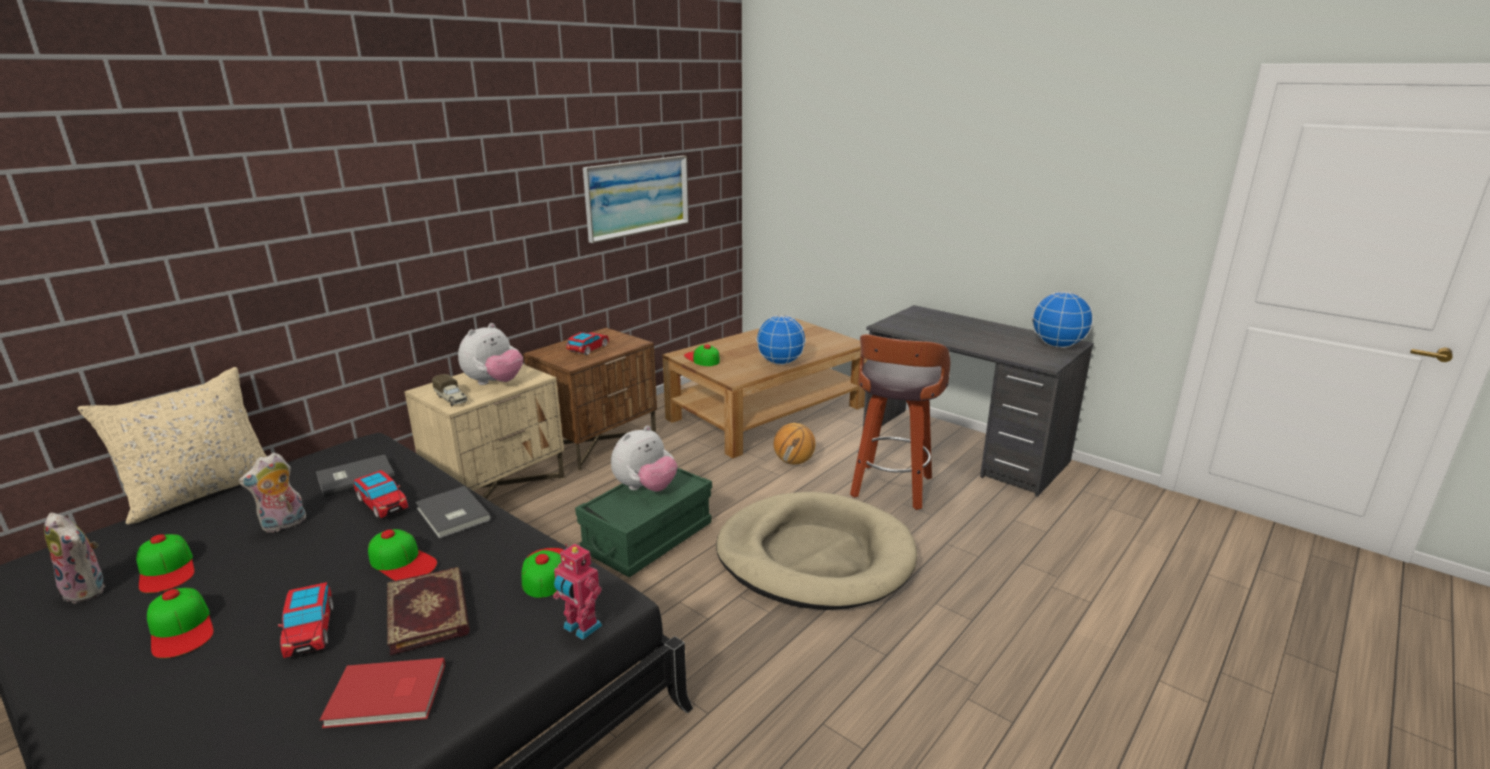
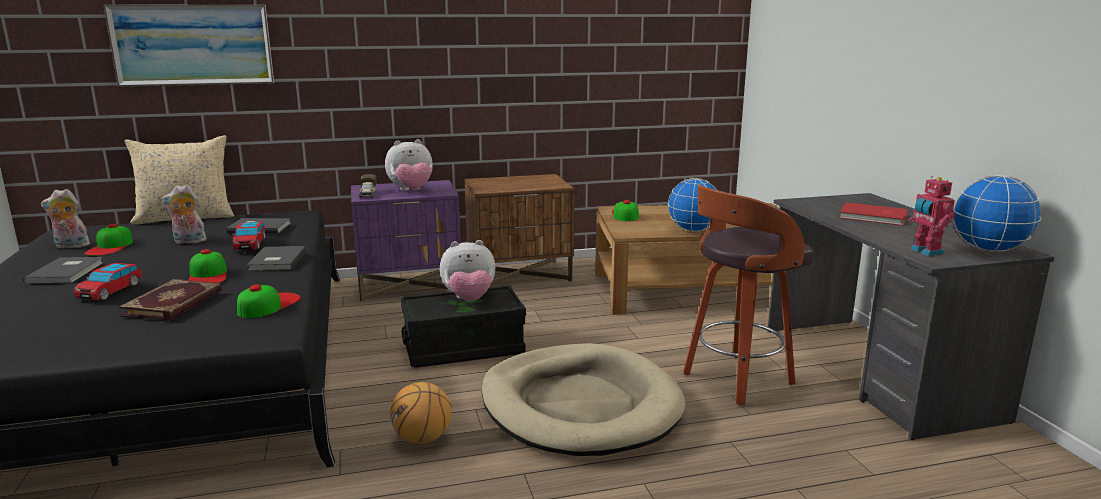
camera: 35 degrees right, 5 degrees down
(89, 590) = (70, 246): plush toy -> plush toy turned 105 degrees clockwise
(181, 628) = (68, 272): cap -> grey book
(387, 697) = (84, 334): red book -> red book (874, 217)
(497, 486) = (410, 285): beige nightstand -> purple nightstand
(580, 628) = (230, 340): toy robot -> toy robot (925, 251)
(588, 349) = (514, 184): toy car -> none
(637, 197) = (606, 54): picture -> picture (193, 45)
(648, 538) = (463, 348): green storage box -> black storage box
(794, 462) = (666, 332): basketball -> basketball (423, 439)

